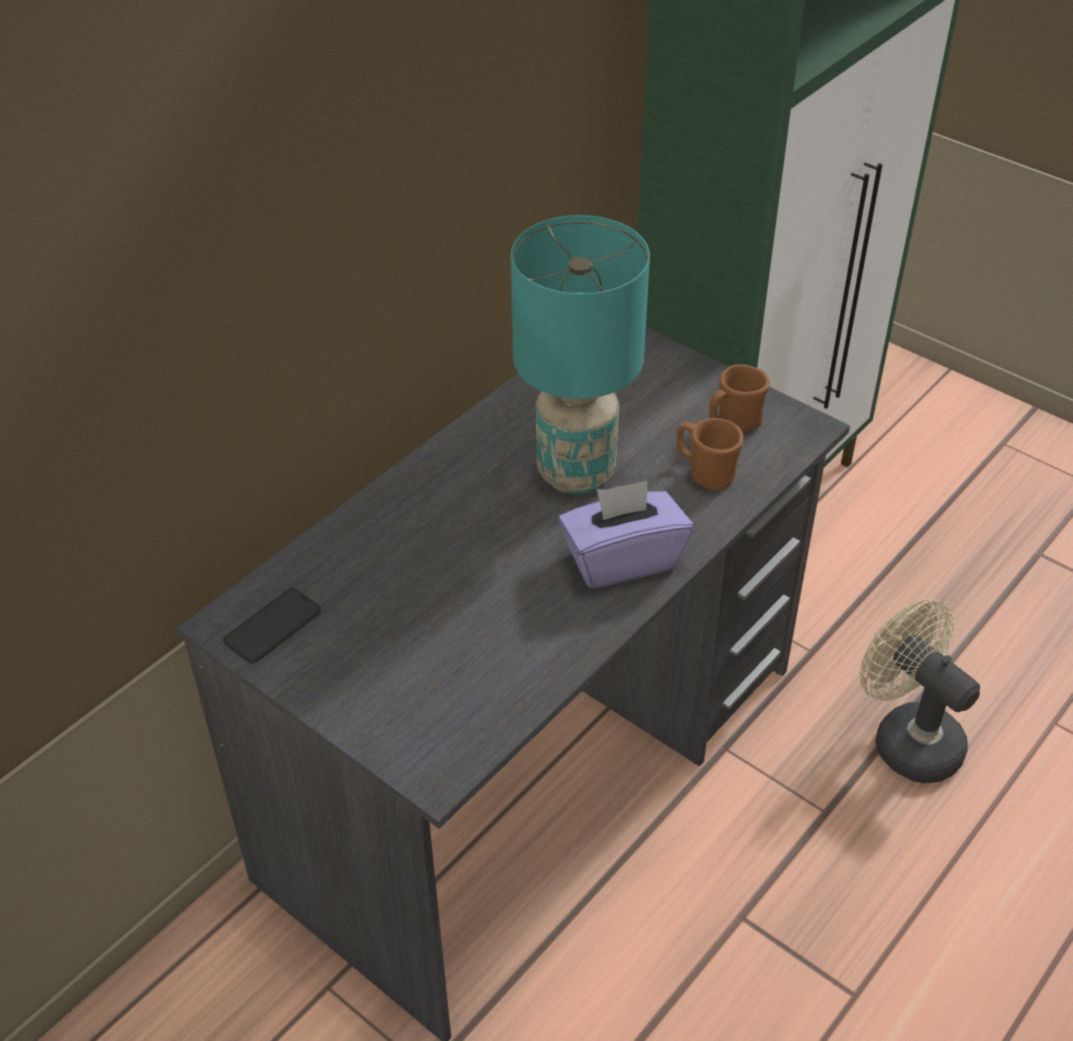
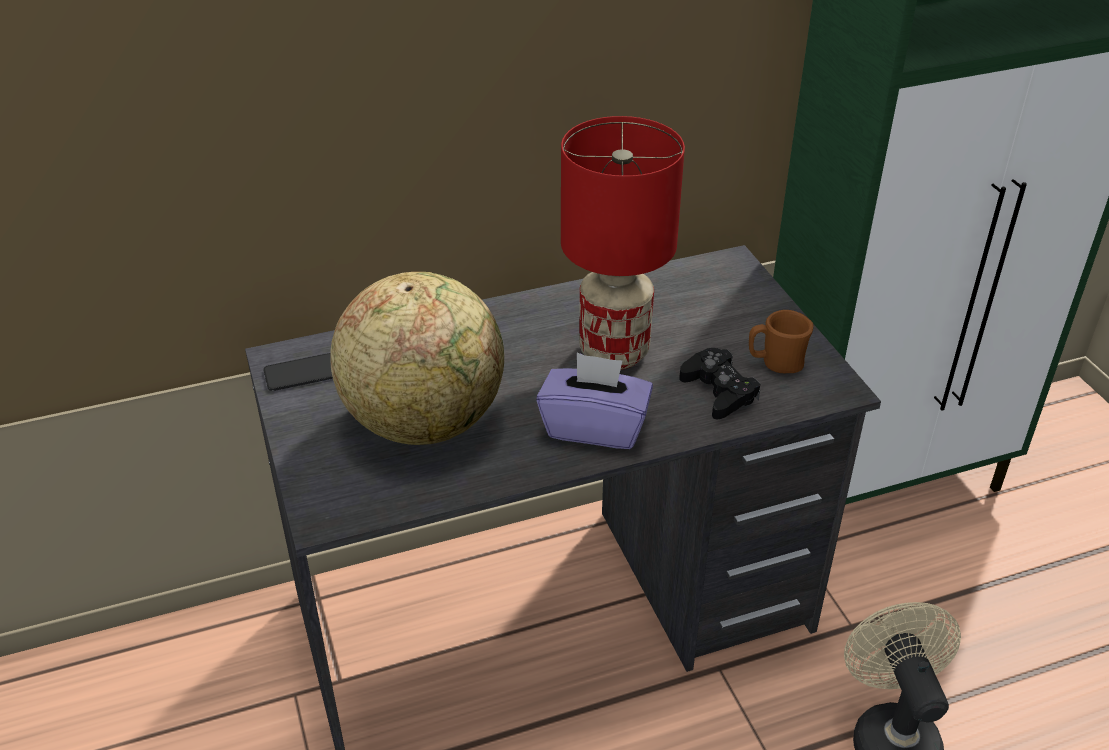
camera: 30 degrees right, 5 degrees down
(450, 625) = (424, 421): none -> globe
(577, 473) = (615, 353): turquoise table lamp -> red table lamp
(705, 473) = (719, 391): brown mug -> black game controller

